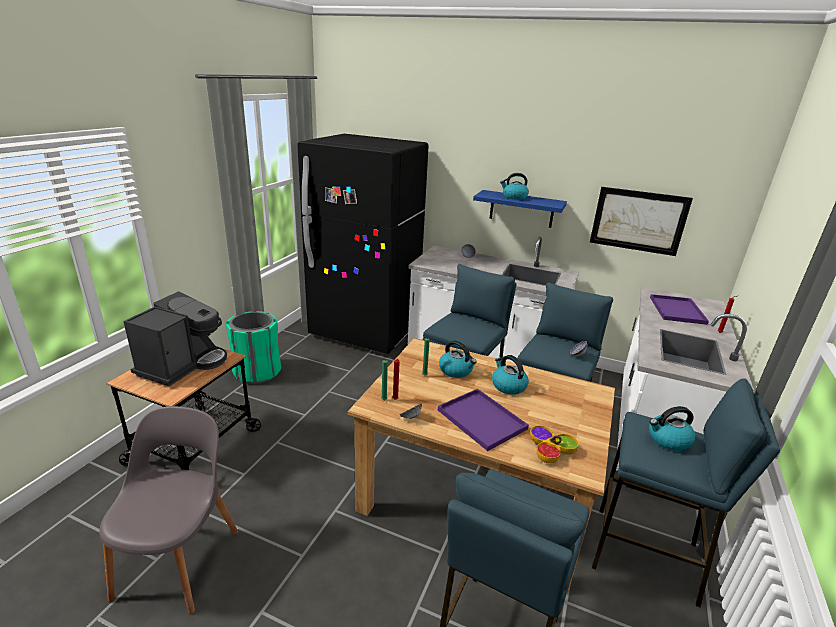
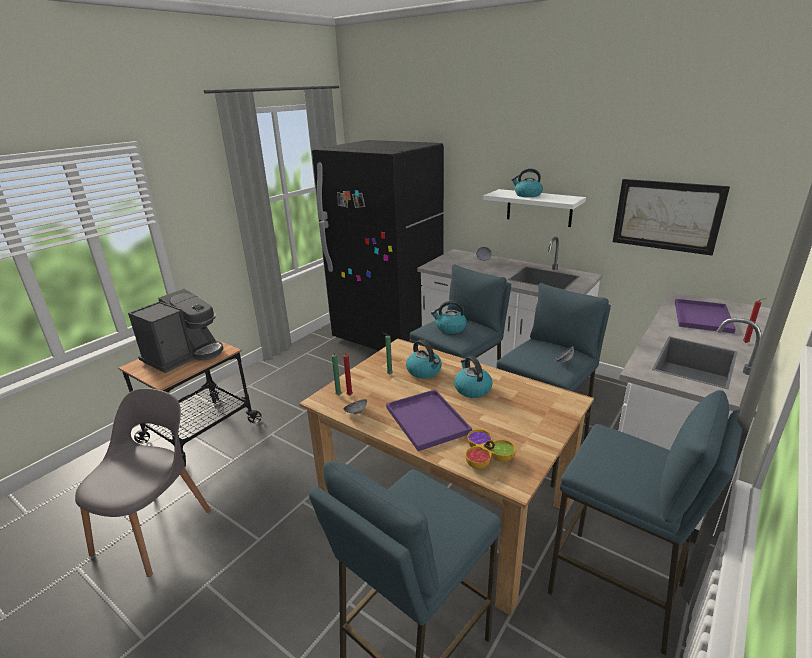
camera: 15 degrees right, 0 degrees up
(257, 372) = (276, 369): green trash can -> none
(521, 209) = (539, 208): blue shelf -> white shelf
(668, 440) = (628, 457): kettle -> kettle (450, 328)

